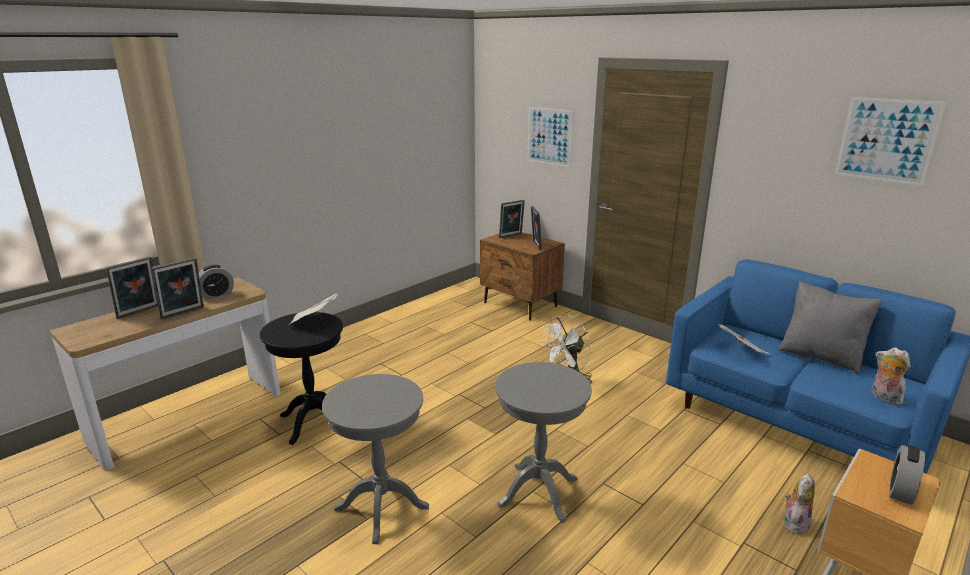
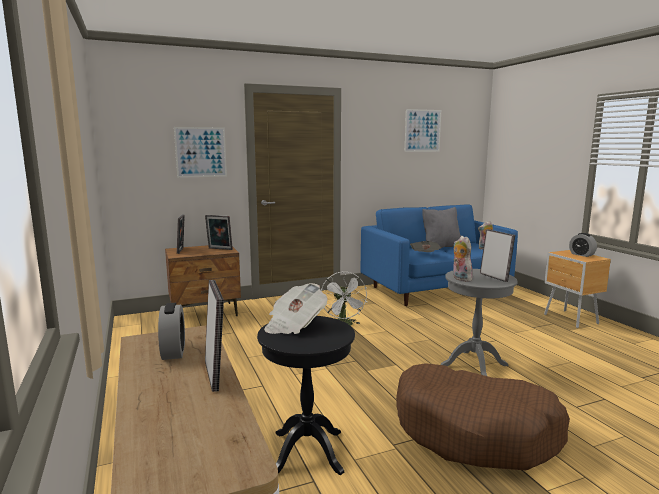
camera: 65 degrees left, 10 degrees down
(139, 312) = (158, 411): picture frame -> picture frame (495, 277)
(382, 508) = (475, 431): grey side table -> brown dog bed
(794, 522) = (519, 314): plush toy -> plush toy (460, 278)

